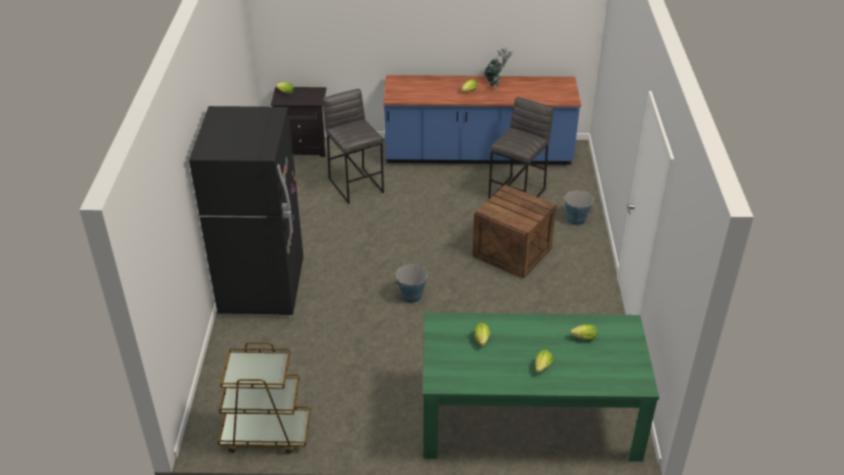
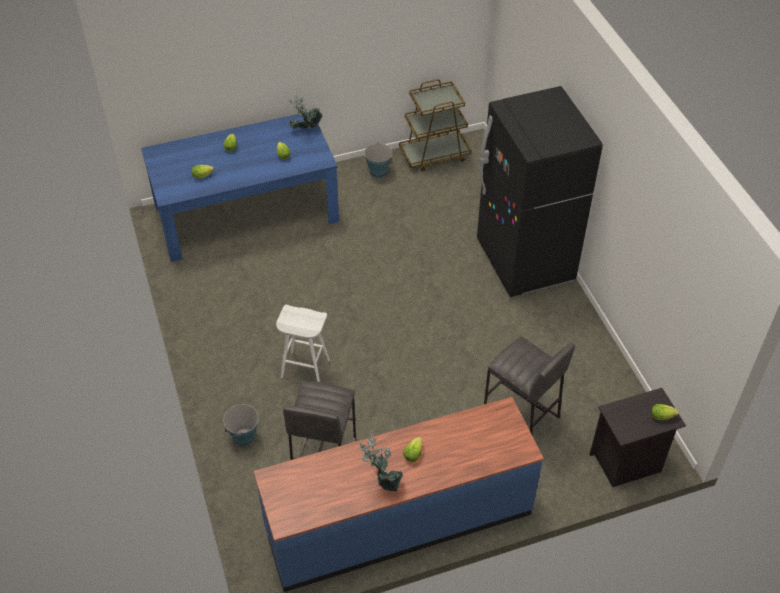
camera: 160 degrees right, 10 degrees up
(411, 296) = (384, 289): bucket -> bucket (378, 172)
(443, 366) = (305, 130): none -> potted plant
(512, 252) = (304, 369): crate -> white stool
(529, 417) = (246, 213): green dining table -> blue dining table

